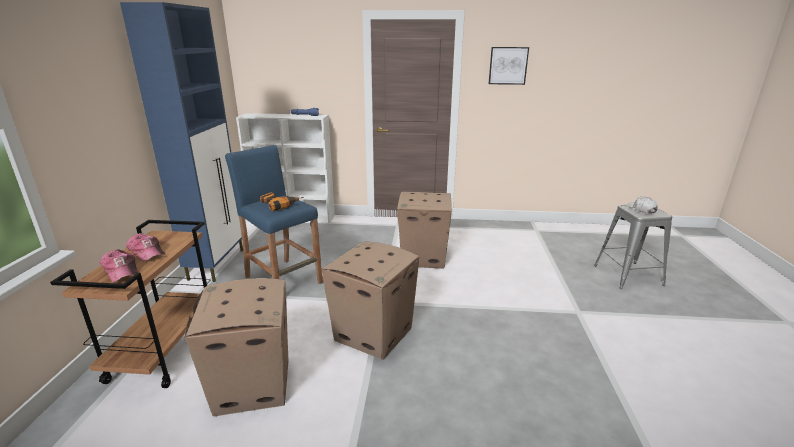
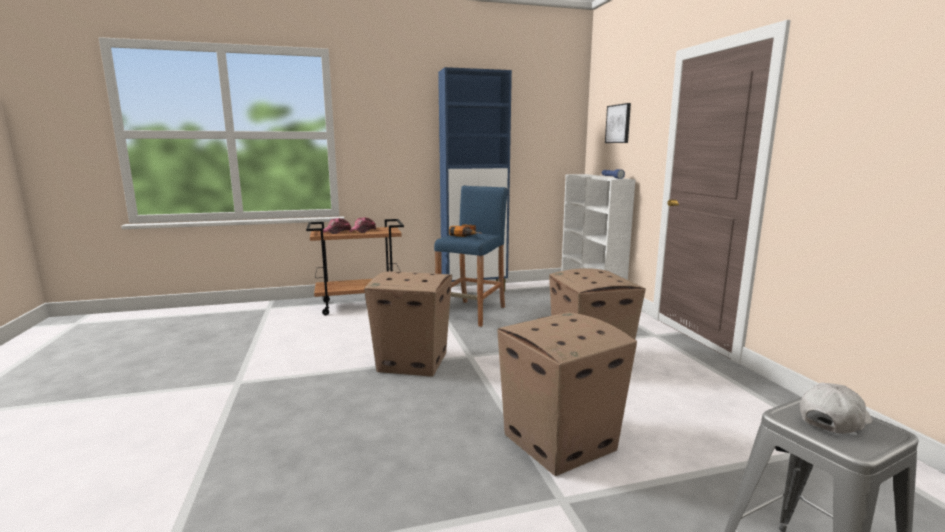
camera: 70 degrees right, 10 degrees down
(253, 386) = (330, 335): cardboard box -> cardboard box (558, 443)
(508, 65) = (850, 102): picture -> picture (618, 124)

